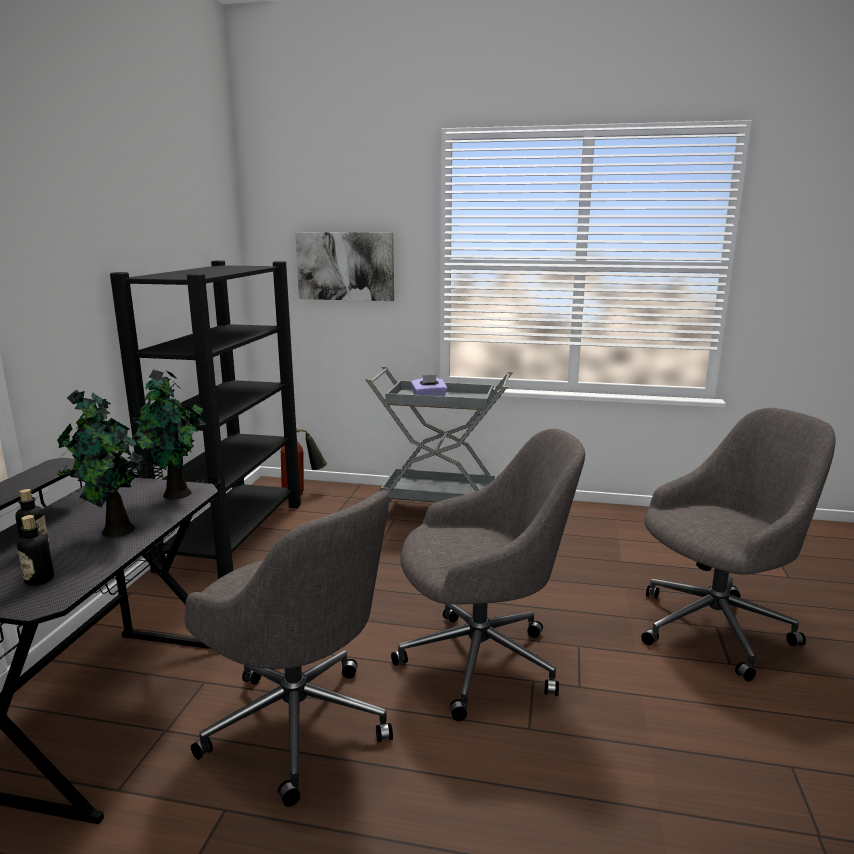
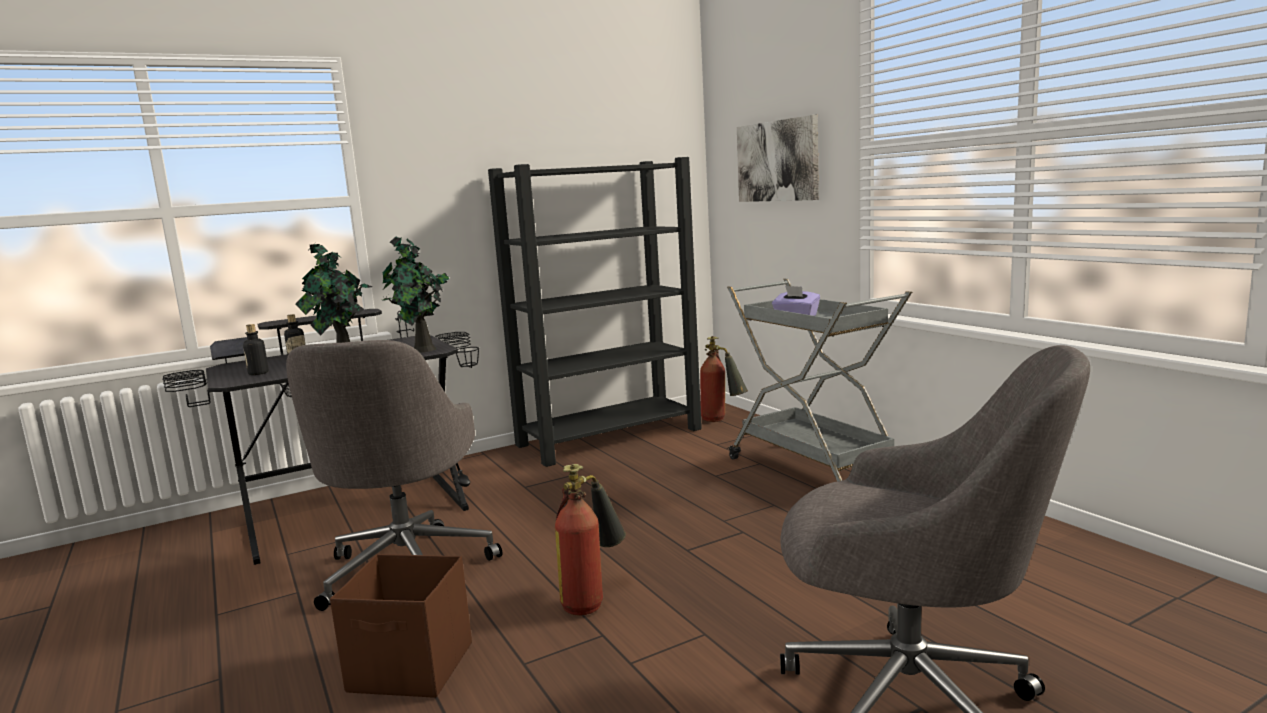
camera: 50 degrees right, 5 degrees down
(470, 785) = (412, 668): none -> brown storage box
(481, 662) = (593, 598): grey office chair -> fire extinguisher

